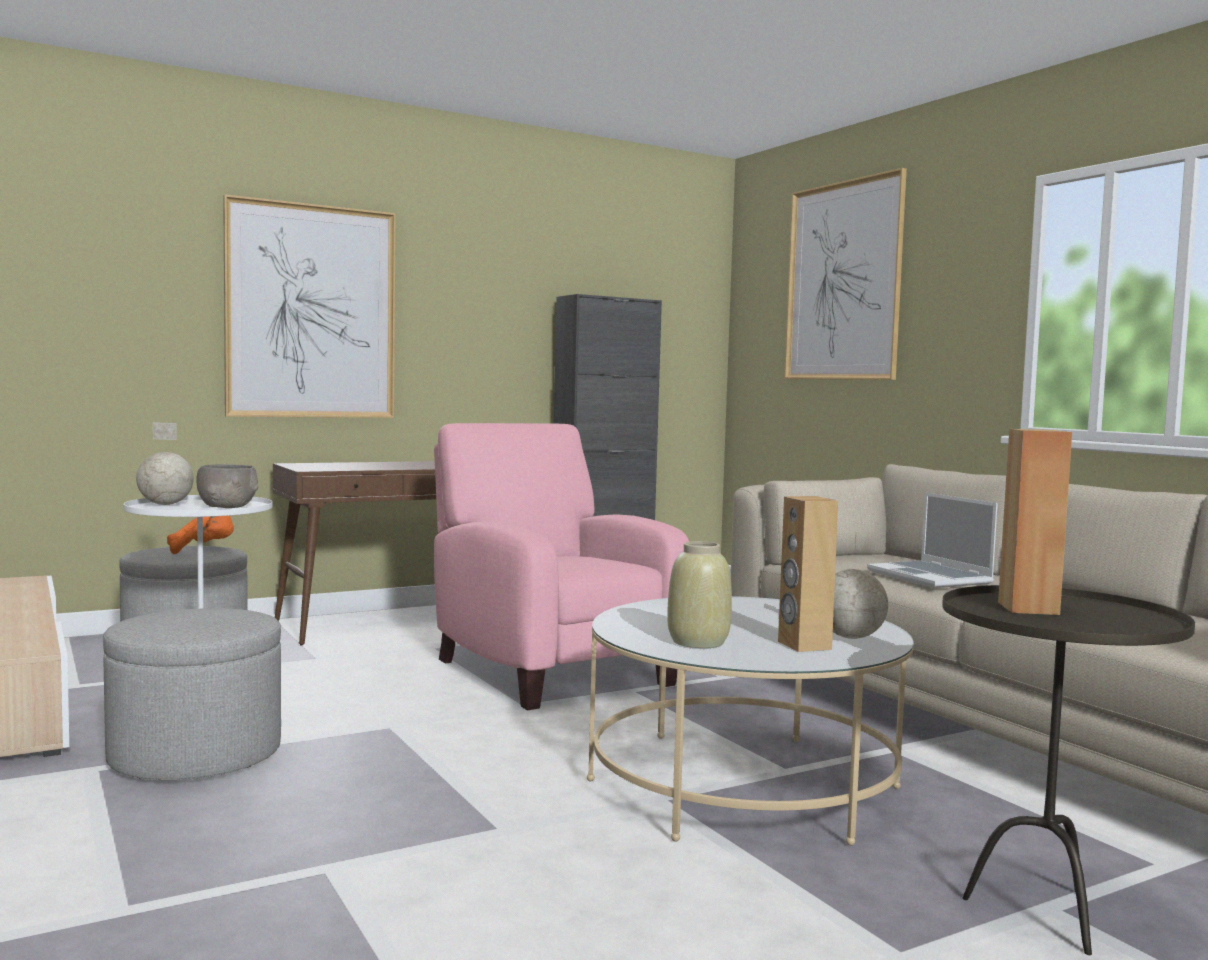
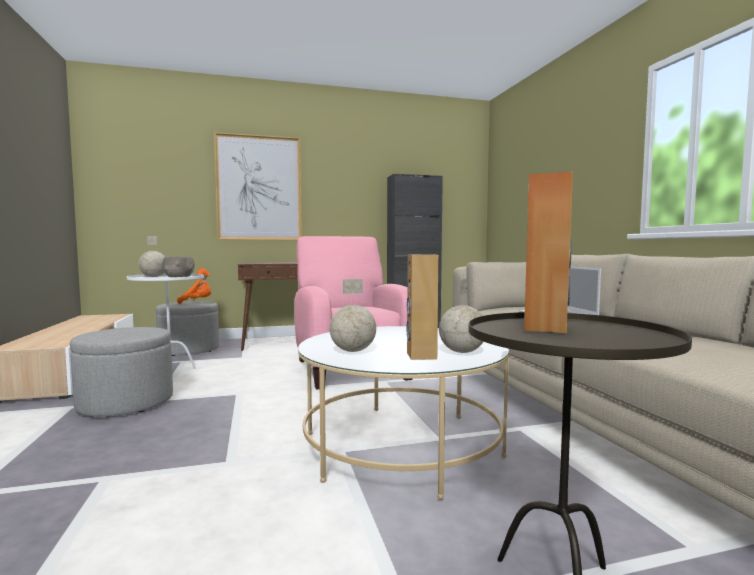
camera: 15 degrees right, 0 degrees up
(699, 642) = (353, 351): beige vase -> globe
(843, 281) = (540, 155): picture -> none

